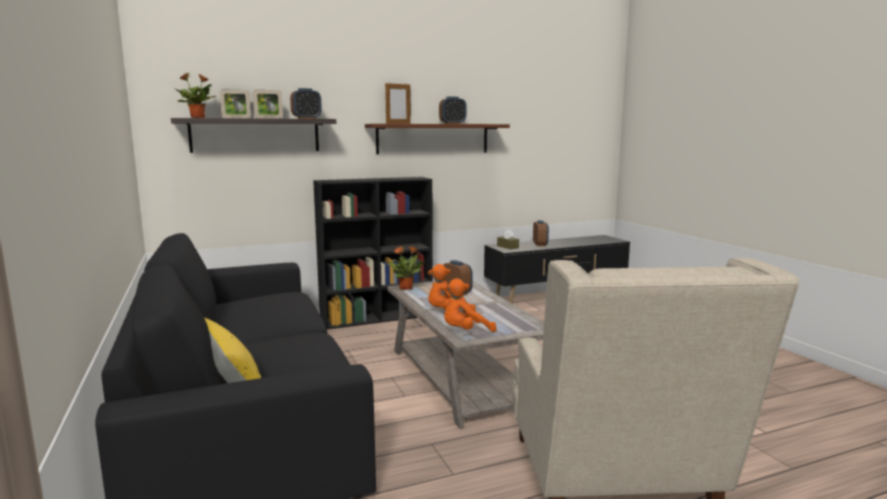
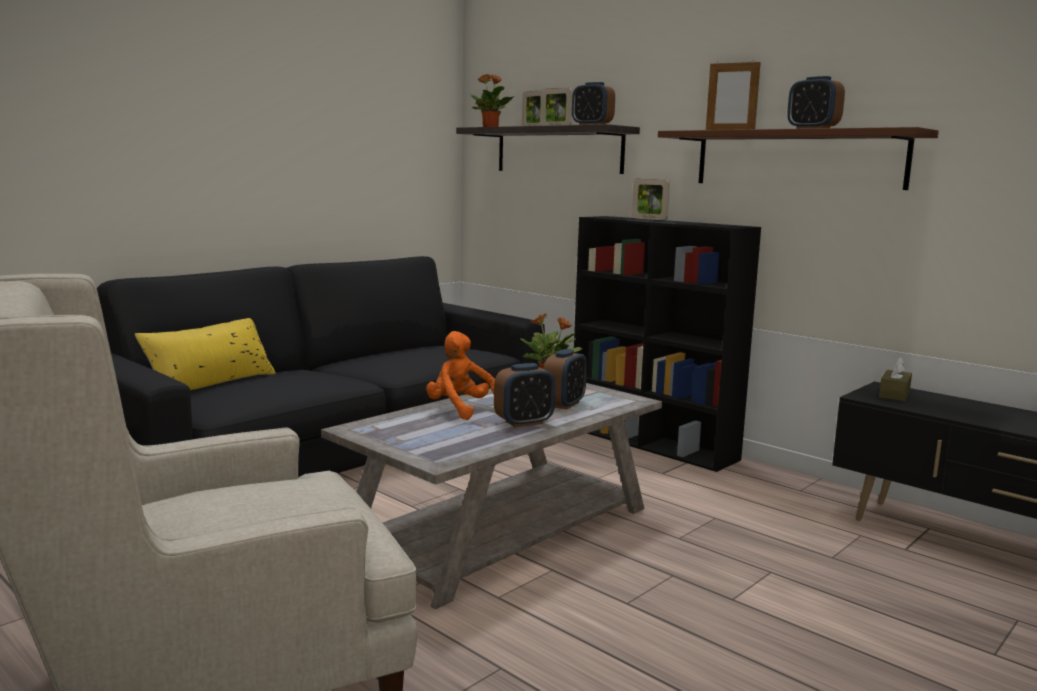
camera: 65 degrees right, 0 degrees up
(354, 179) = (649, 219): none -> picture frame
(465, 331) = (386, 426): orange plush toy -> none
(540, 244) = (978, 412): alarm clock -> alarm clock (524, 422)

